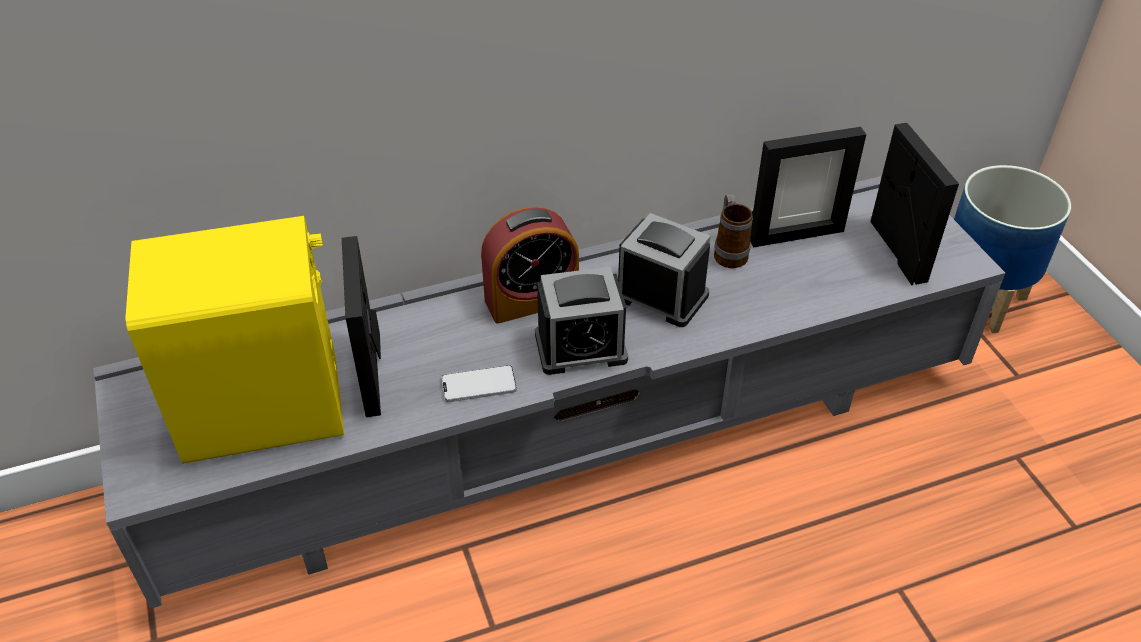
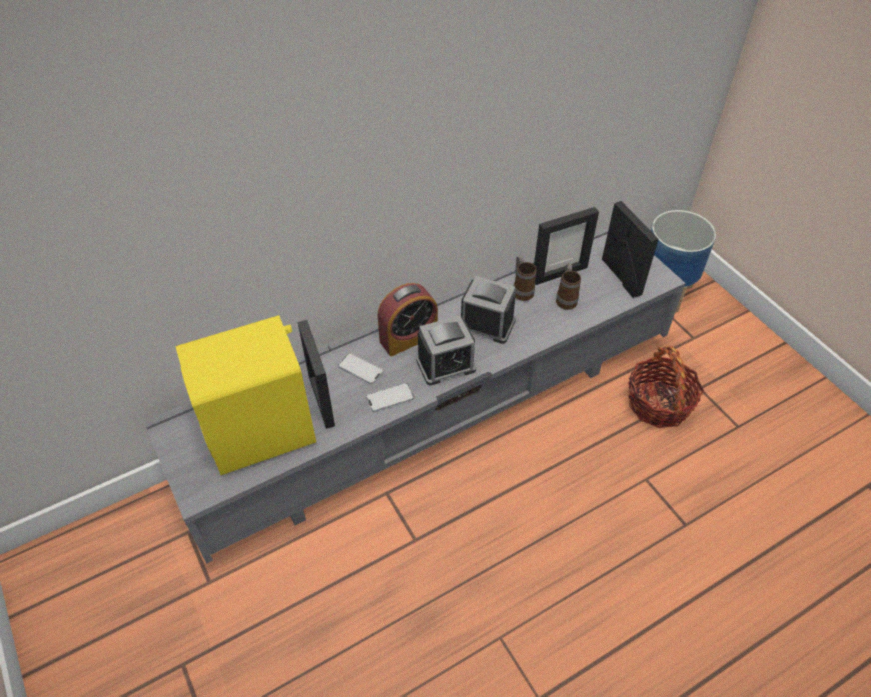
camera: 10 degrees left, 5 degrees up
(444, 336) = (360, 369): none -> phone
(799, 273) = (566, 299): none -> mug
(941, 471) = (658, 404): none -> basket

